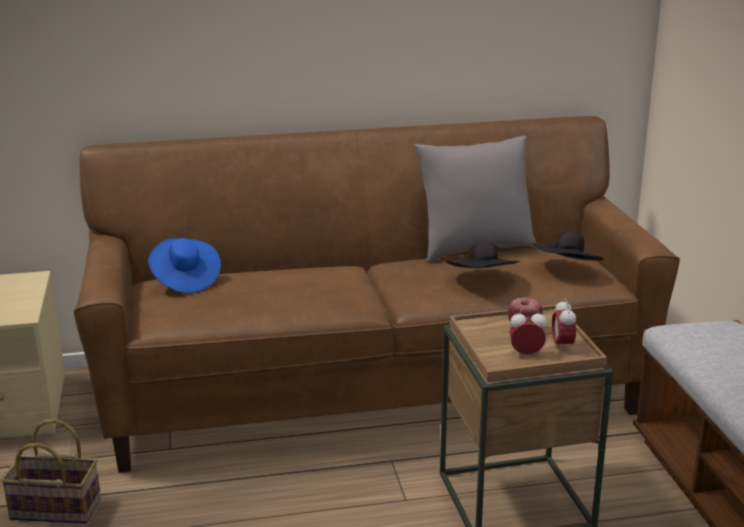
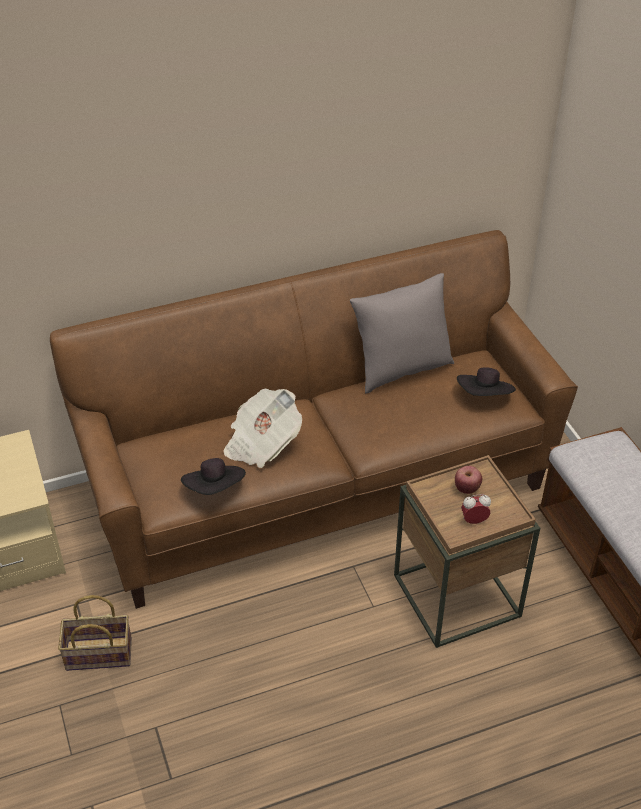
camera: 10 degrees left, 20 degrees up
(185, 280) = (167, 447): blue hat -> none
(292, 284) = (261, 443): none -> newspaper
(482, 281) = (419, 420): black hat -> black hat (215, 489)
(562, 346) = (499, 507): alarm clock -> none

